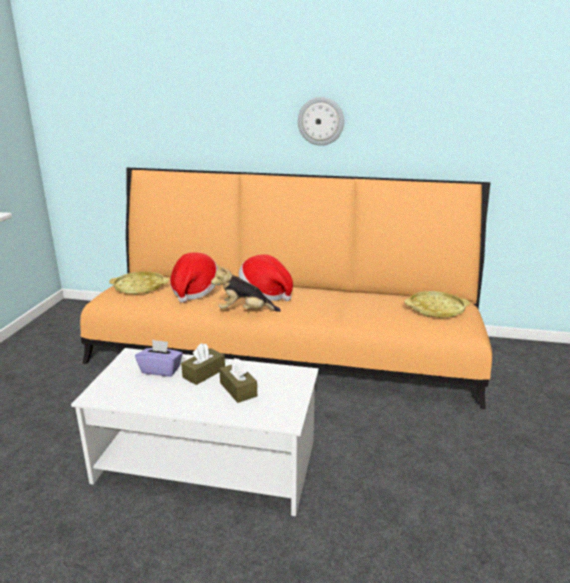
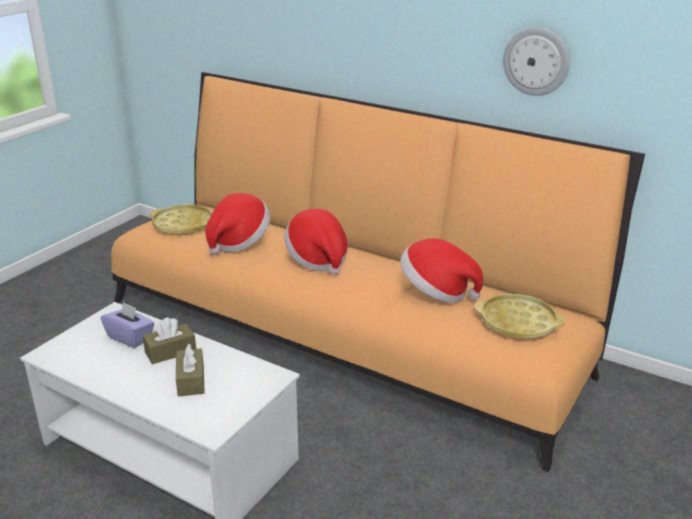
camera: 20 degrees right, 5 degrees up
(244, 311) = (275, 279): plush toy -> none
(321, 121) = (424, 39): wall clock -> wall clock (536, 61)
(366, 300) = (436, 291): none -> hat

